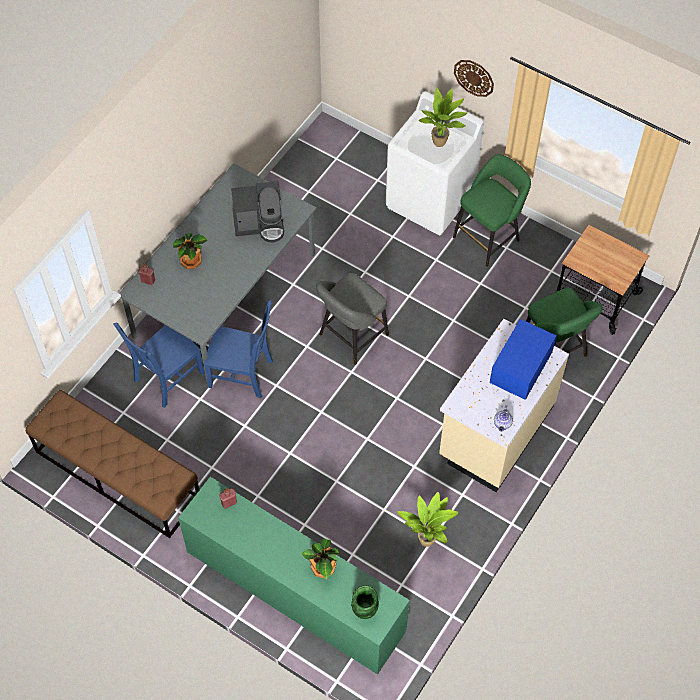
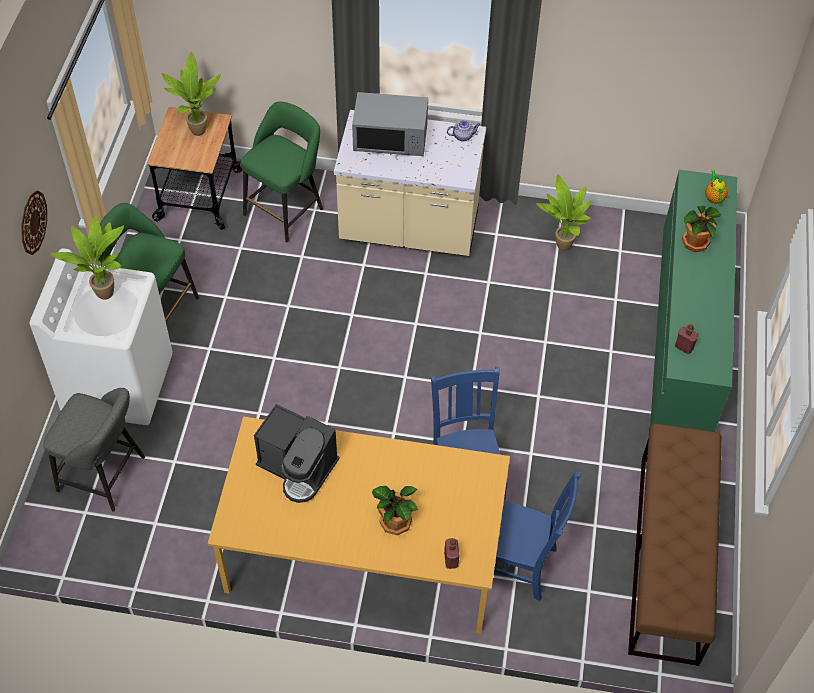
camera: 115 degrees left, 5 degrees down
(225, 296) = (364, 551): grey dining table -> orange dining table
(260, 224) = (298, 467): coffee machine -> coffee machine turned 150 degrees clockwise
(351, 337) = (359, 393): grey stool -> grey stool (106, 475)
(364, 611) = (714, 197): green vase -> teapot
(520, 369) = (390, 139): blue microwave -> grey microwave
(613, 265) = (196, 130): none -> potted plant

